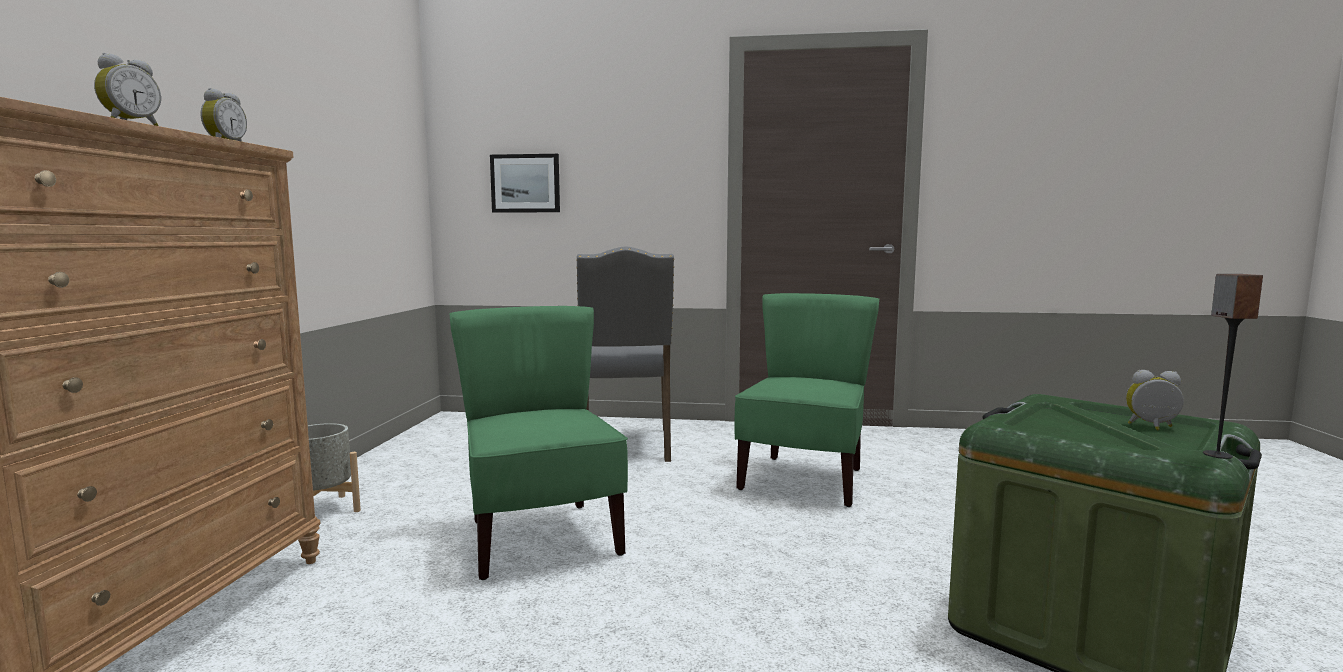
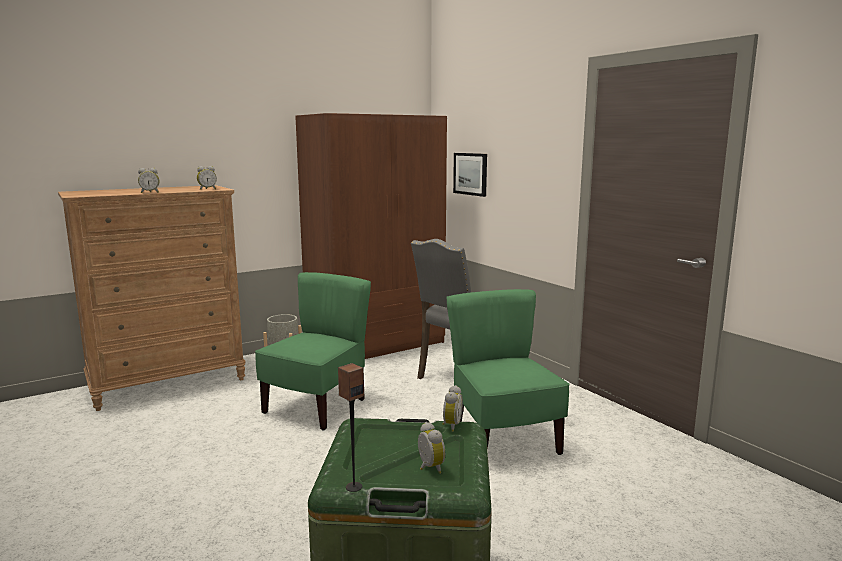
camera: 50 degrees right, 5 degrees up
(436, 451) = (376, 344): none -> brown wardrobe
(804, 480) = (503, 440): green chair -> green chair turned 90 degrees counterclockwise
(1041, 399) = (450, 425): none -> alarm clock

